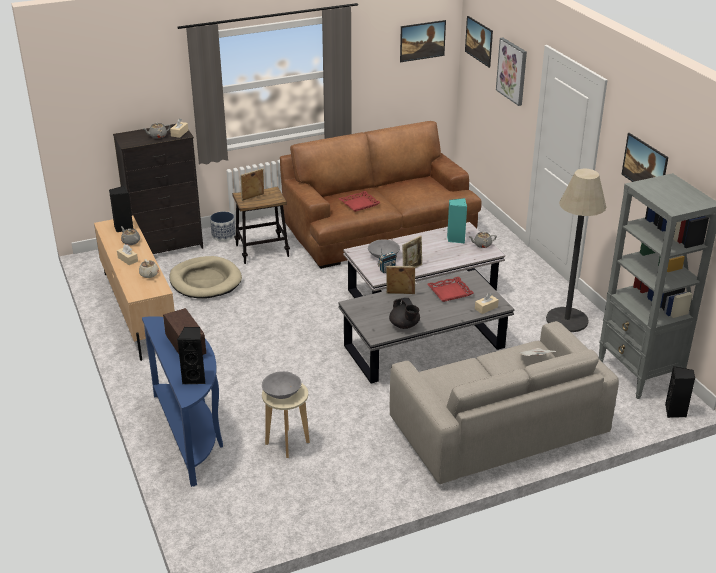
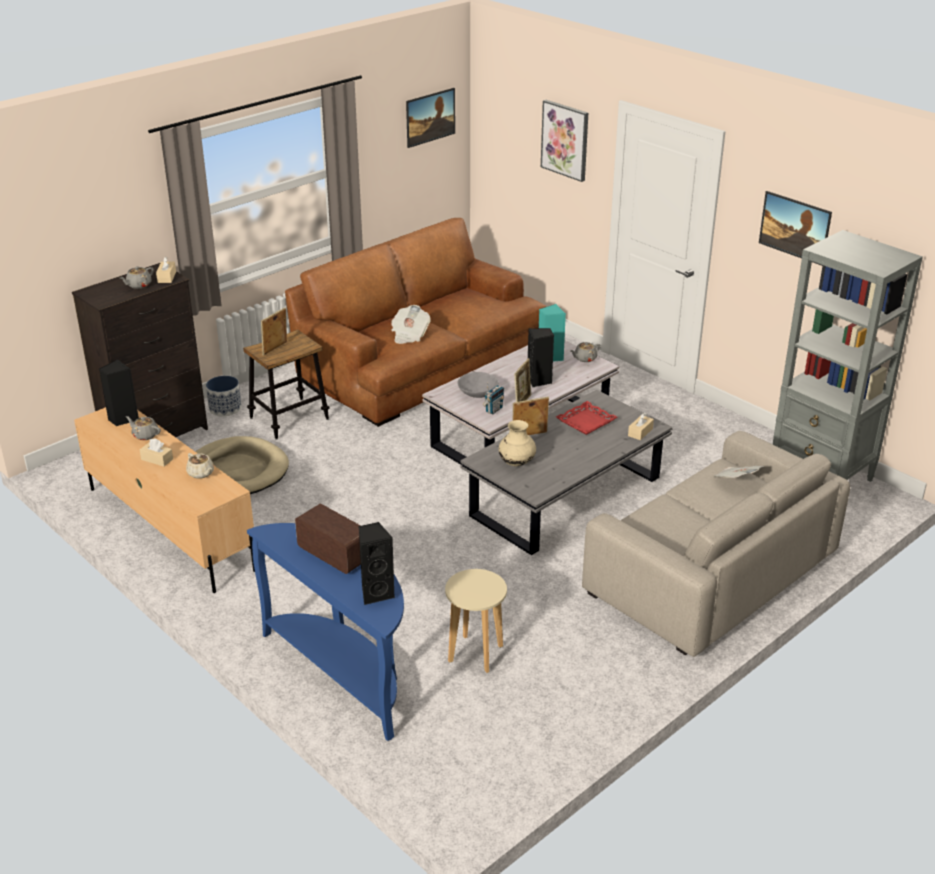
camera: 20 degrees left, 0 degrees up
(282, 393) = (472, 588): grey bowl -> none
(359, 204) = (409, 335): red tray -> newspaper
(377, 312) = (517, 463): none -> beige vase
(404, 325) = (560, 473): black teapot -> none
(478, 50) = (504, 120): picture -> none
(567, 320) = (706, 431): floor lamp -> none
(675, 412) = (885, 510): black speaker -> black speaker (539, 381)

